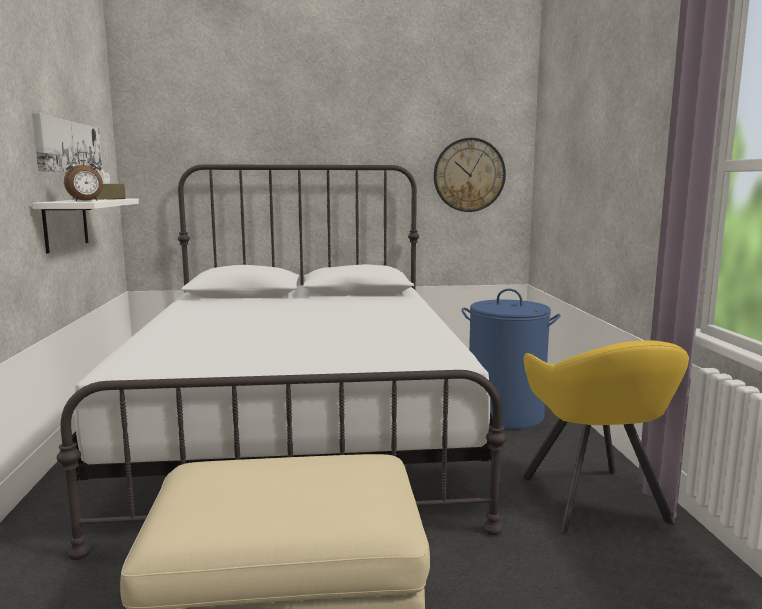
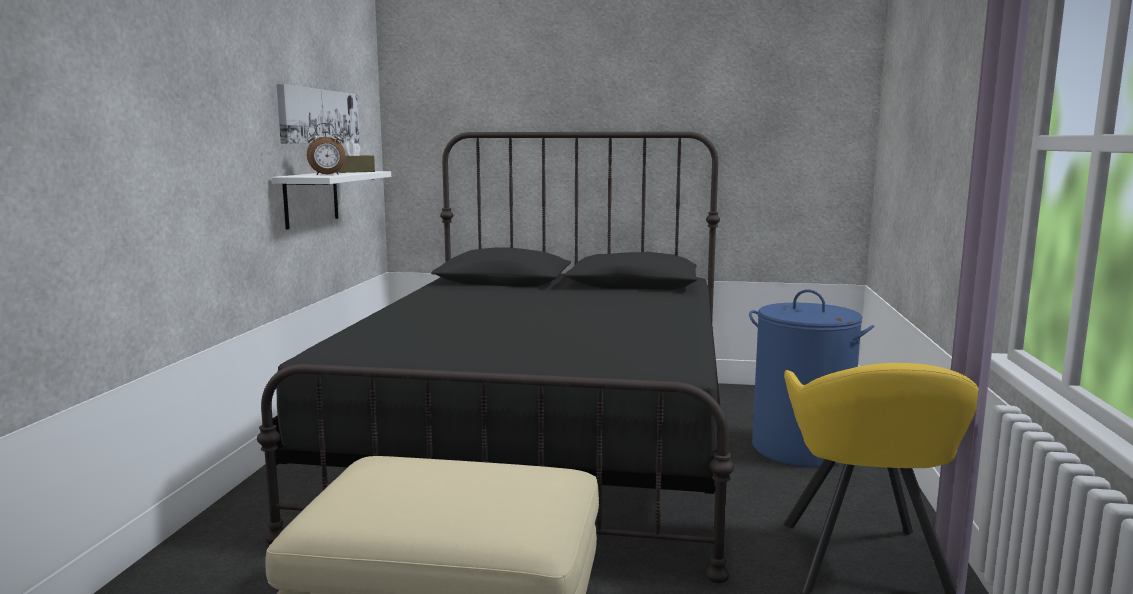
camera: 15 degrees right, 0 degrees up
(300, 433) = (544, 444): white bed -> black bed
(469, 175) = (788, 143): wall clock -> none

